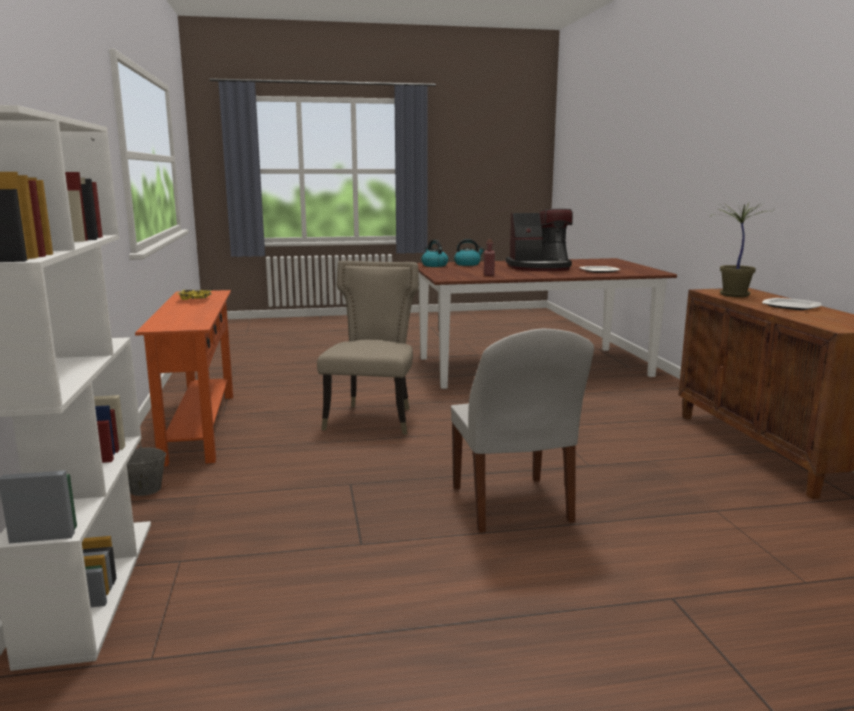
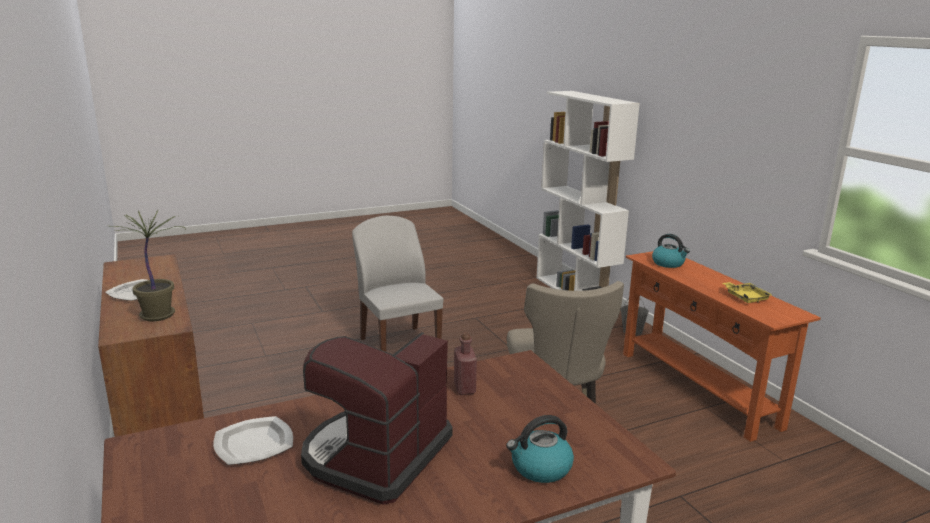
camera: 165 degrees right, 5 degrees up
(434, 265) = (604, 447): kettle -> kettle (668, 263)
(539, 267) = (375, 456): coffee machine -> coffee machine turned 45 degrees counterclockwise

